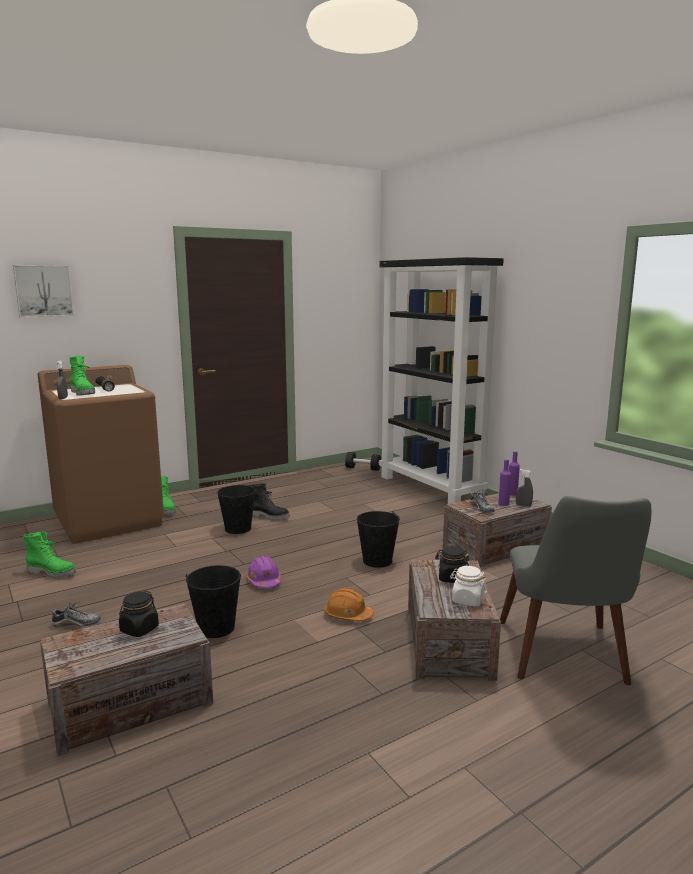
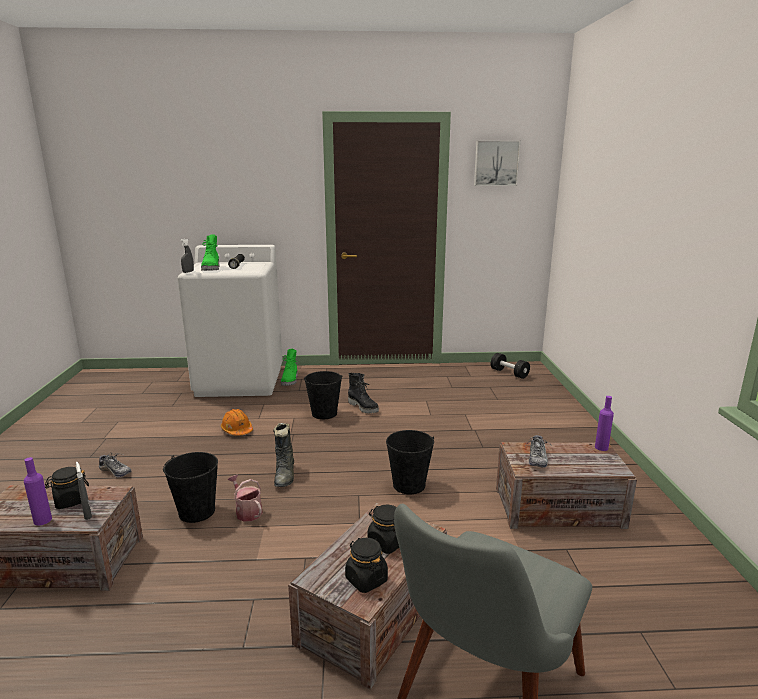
camera: 30 degrees right, 5 degrees up
(43, 291) = (204, 175): picture -> picture (496, 163)
(52, 573) = (153, 419): green boot -> none
(109, 520) = (240, 381): brown washing machine -> white washing machine
(264, 581) = (285, 475): purple hard hat -> black boot
(264, 614) = (247, 511): none -> watering can
(348, 615) = (313, 540): orange hard hat -> orange hard hat (237, 430)
(431, 488) = (560, 412): black bookcase -> none
(467, 600) = (366, 579): white jar -> black jar
(503, 503) = (573, 459): purple bottle -> purple bottle (42, 520)
(523, 505) = (596, 468): grey spray bottle -> grey spray bottle (87, 514)

